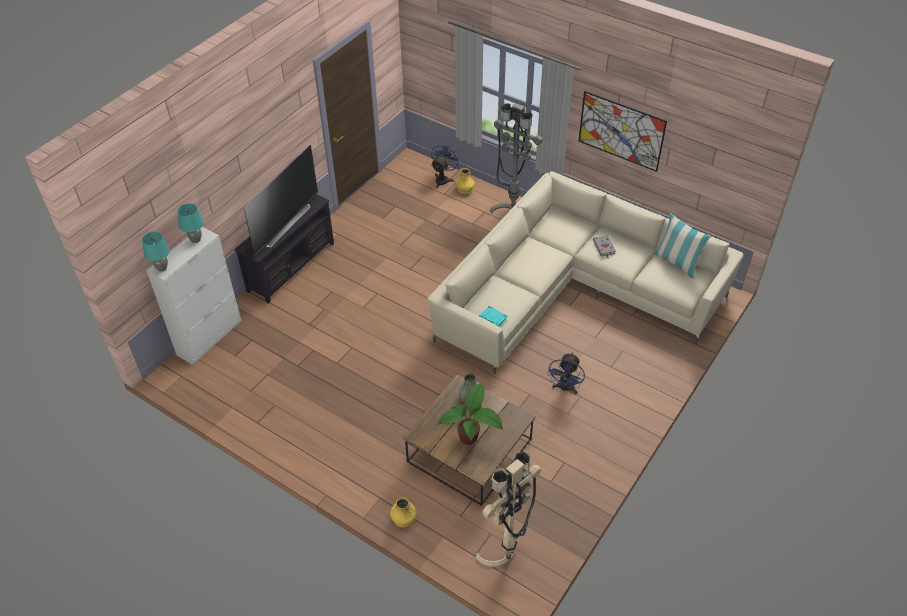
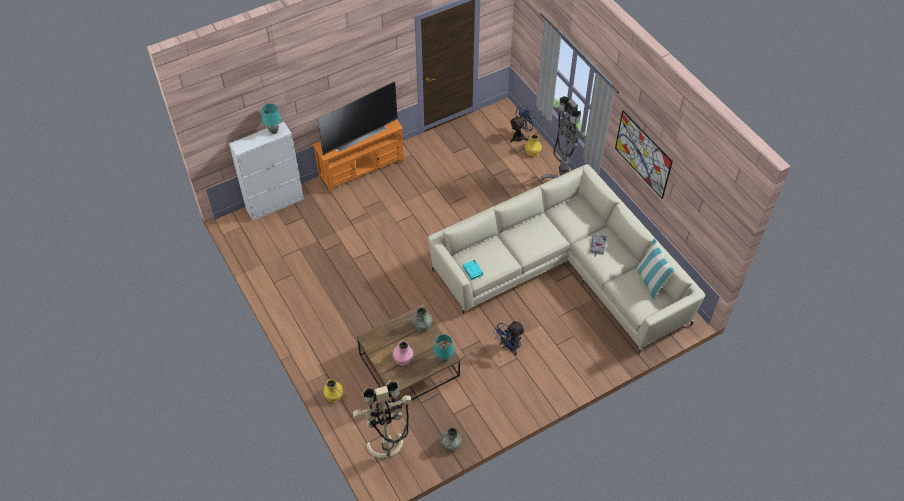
camera: 25 degrees right, 5 degrees up
(162, 268) = (239, 145): turquoise table lamp -> turquoise table lamp (444, 359)
(291, 267) = (361, 169): black tv stand -> orange tv stand
(471, 440) = (403, 358): potted plant -> pink vase
(568, 515) = (450, 444): none -> grey vase

